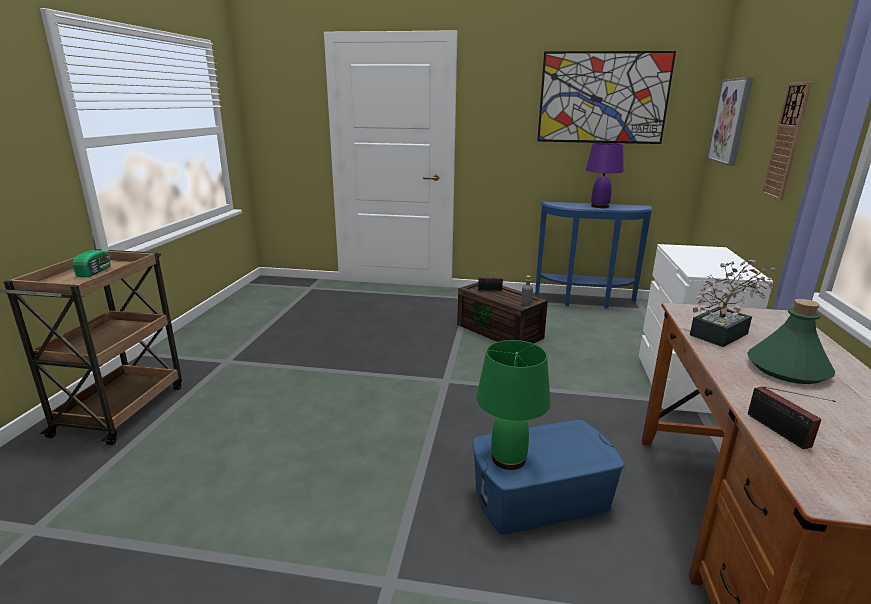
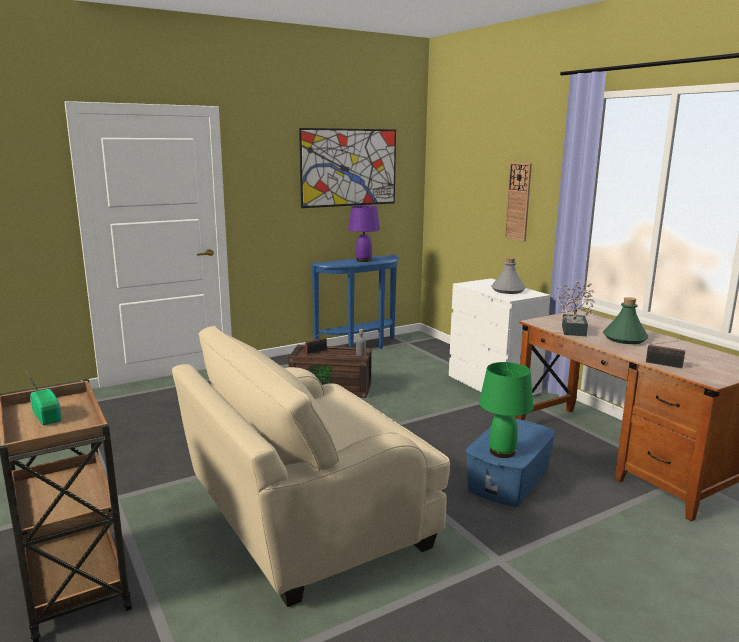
camera: 40 degrees left, 5 degrees down
(300, 440) = (305, 521): none -> beige armchair
(715, 264) = (507, 290): none -> grey bottle
(731, 121) = (450, 184): picture -> none

